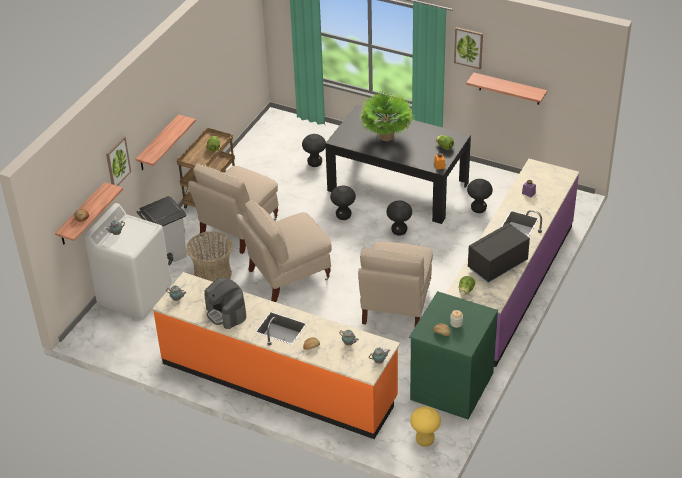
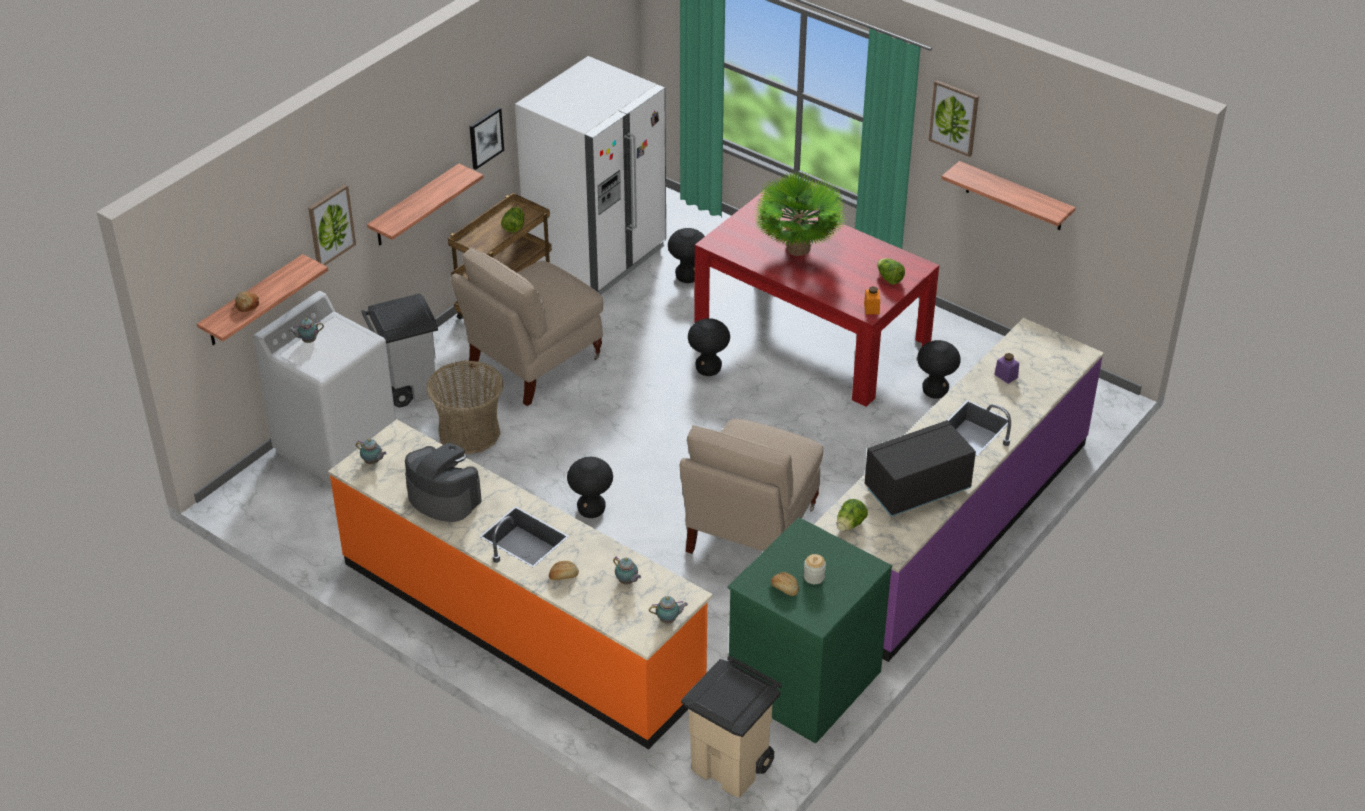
camera: 10 degrees right, 0 degrees up
(190, 96) = (485, 137): none -> picture
(226, 313) = (443, 498): coffee machine -> coffee machine turned 150 degrees clockwise
(256, 159) = (596, 256): none -> white fridge
(287, 275) = (588, 452): beige chair -> none
(398, 187) = (812, 335): black dining table -> red dining table
(399, 231) = (792, 408): black stool -> black stool (591, 510)
(425, 440) = (732, 766): yellow stool -> beige trash can

